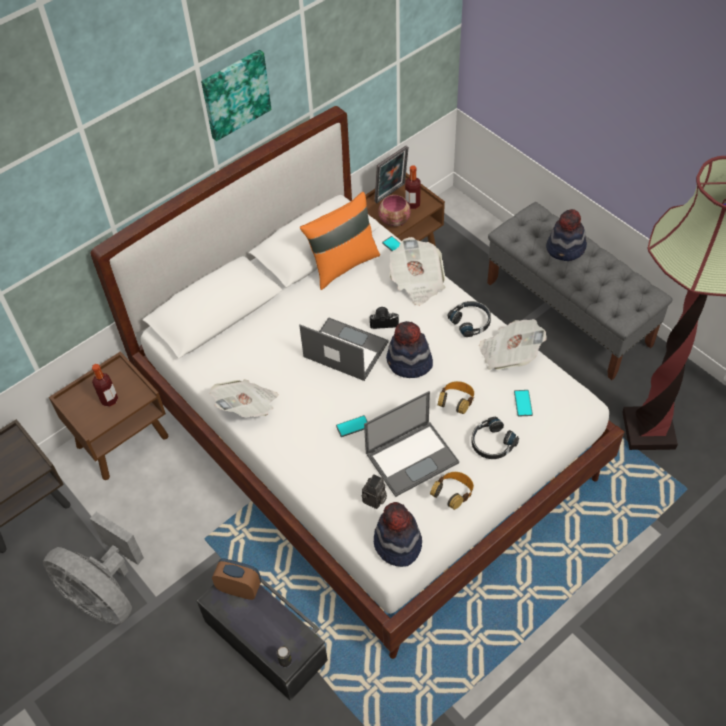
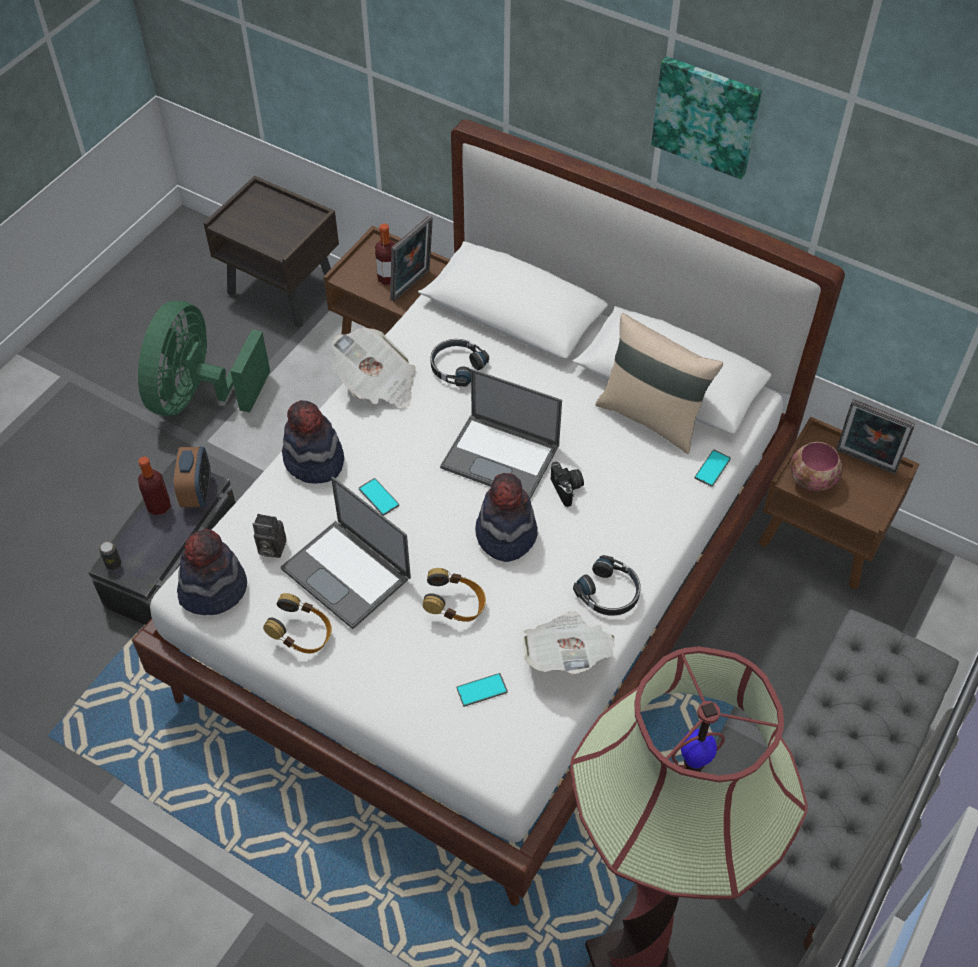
camera: 70 degrees right, 0 degrees up
(105, 594) = (199, 396): grey fan -> green fan
(126, 386) = (413, 286): none -> picture frame
(342, 264) = (651, 416): orange pillow -> beige pillow
(344, 349) = (502, 456): laptop -> laptop turned 105 degrees clockwise
(412, 204) = (858, 494): bottle -> bottle (159, 506)
(417, 282) = (657, 510): newspaper -> none
(492, 443) = (399, 664): black headphones -> black headphones (456, 367)
(566, 249) = (867, 722): hat -> hat (314, 461)

